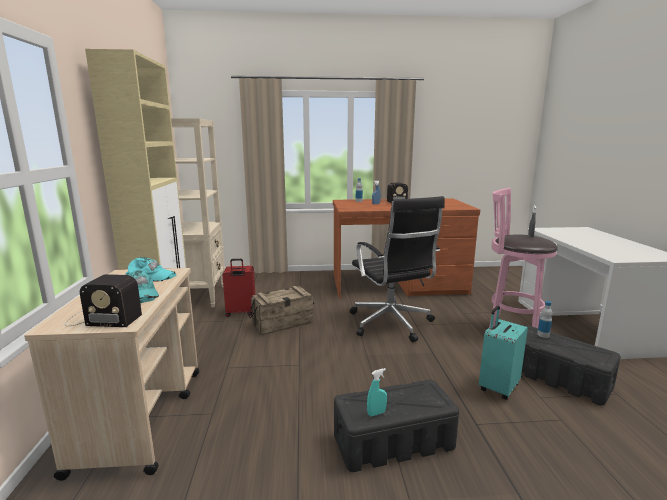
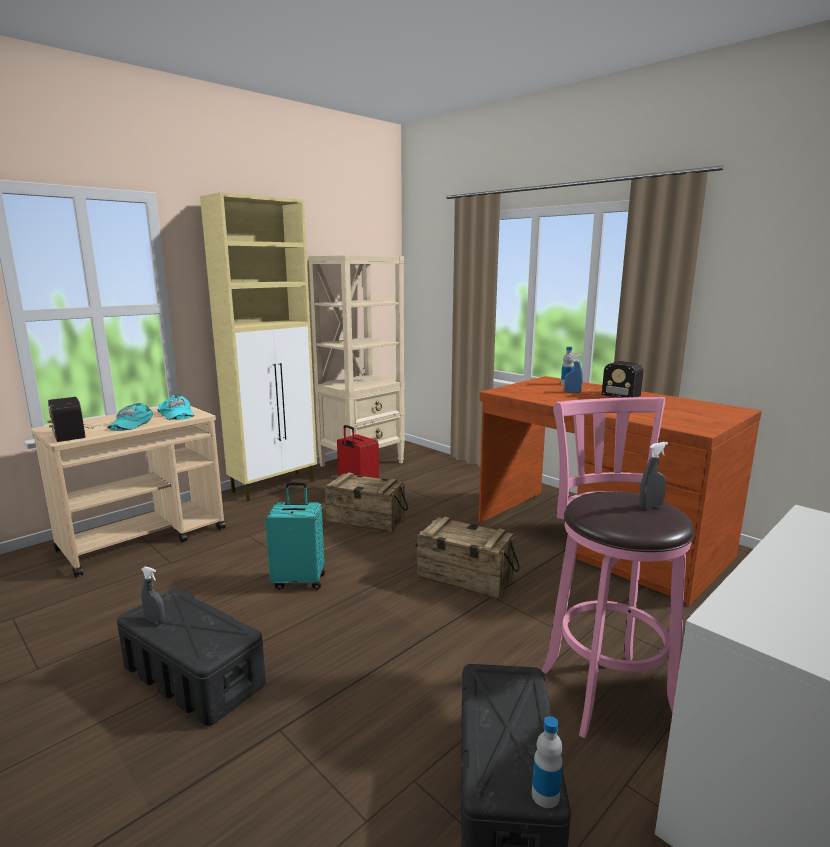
camera: 50 degrees right, 0 degrees up
(376, 413) = (155, 620): turquoise spray bottle -> grey spray bottle
(391, 324) = (464, 578): black office chair -> crate
(497, 387) = (395, 724): turquoise suitcase -> turquoise suitcase (299, 580)
(543, 335) = (518, 694): bottle -> bottle (545, 795)

